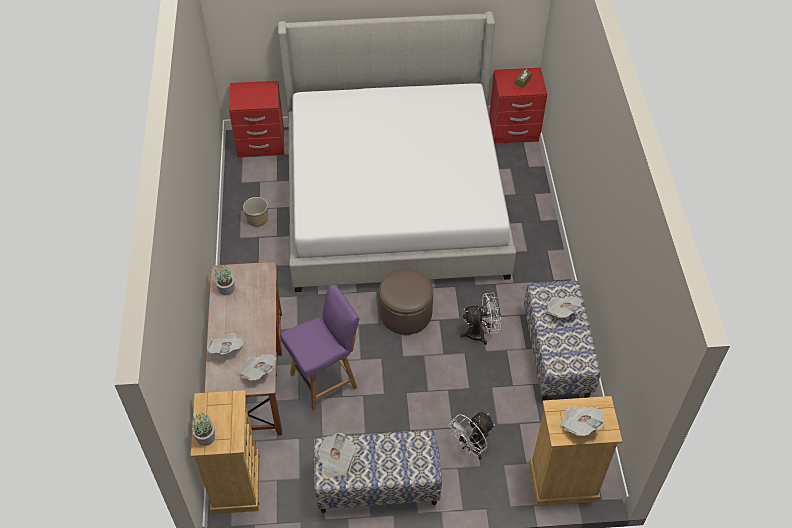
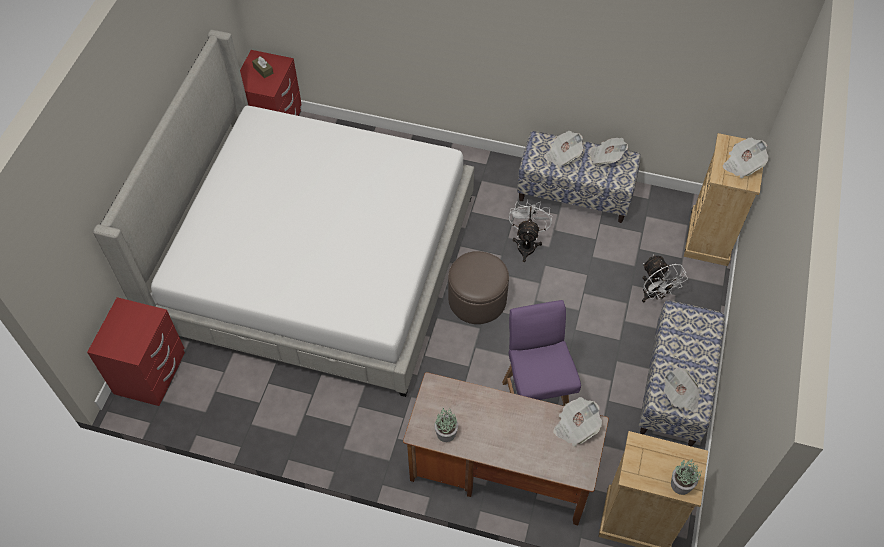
camera: 70 degrees left, 5 degrees up
(227, 349) = (534, 452): newspaper -> newspaper (605, 157)
(258, 219) = (276, 408): planter -> none

